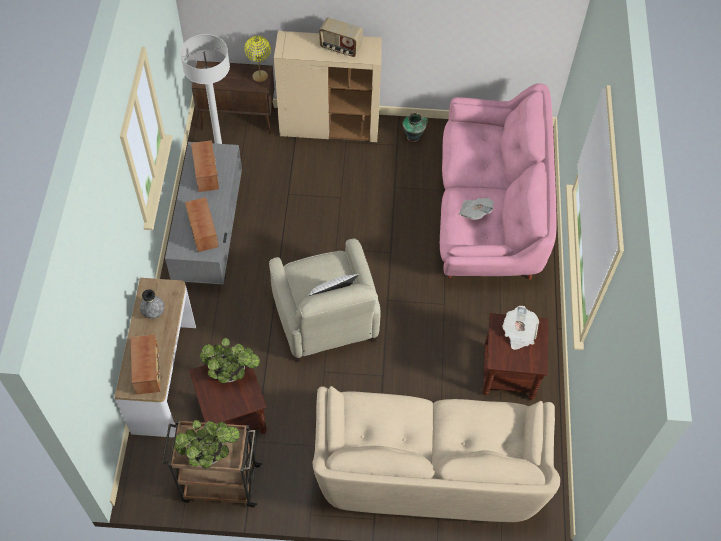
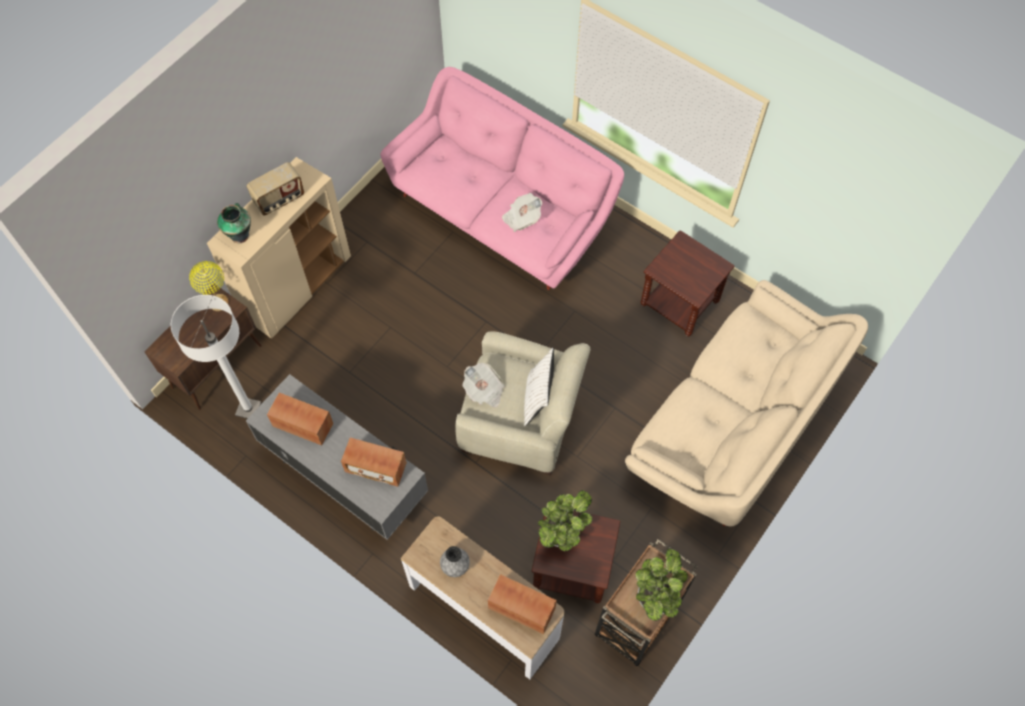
camera: 55 degrees left, 5 degrees up
(413, 136) = (368, 221): vase -> vase (240, 234)
(518, 333) = (679, 261): newspaper -> newspaper (484, 390)

